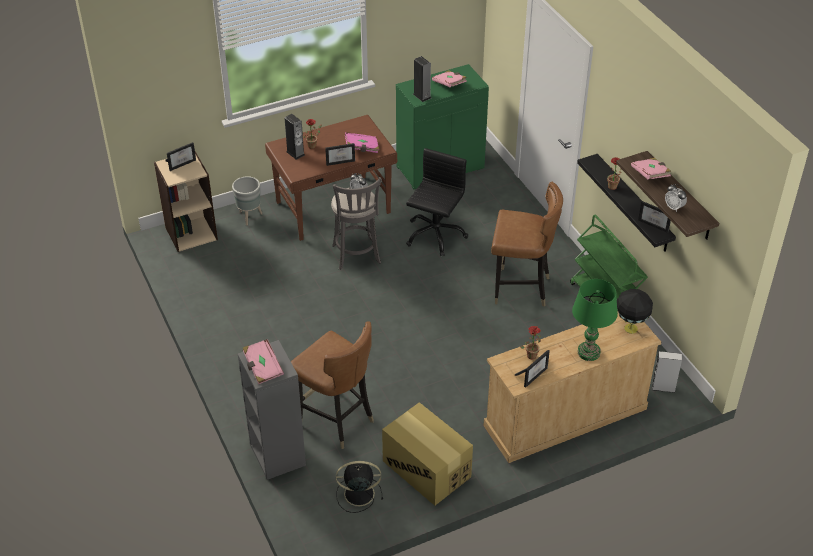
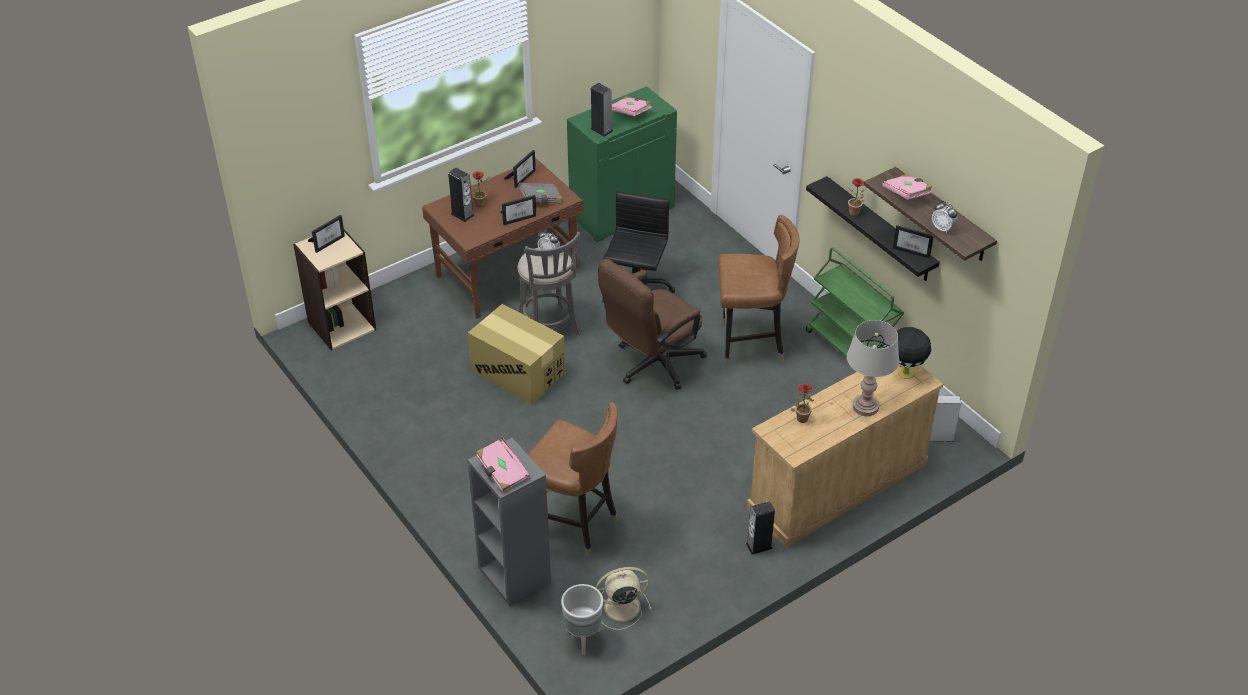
camera: 10 degrees left, 0 degrees up
(249, 216) = (408, 297): grey planter -> grey planter (583, 638)
(357, 494) = (620, 607): black fan -> beige fan
(362, 148) = (540, 200): pink book -> grey book
(426, 469) = (693, 567): cardboard box -> cardboard box (518, 372)
(433, 296) = (652, 365): none -> brown office chair
(486, 458) = (759, 546): none -> speaker
(533, 375) = (809, 440): picture frame -> picture frame (522, 177)
(588, 352) = (865, 406): green table lamp -> grey table lamp

